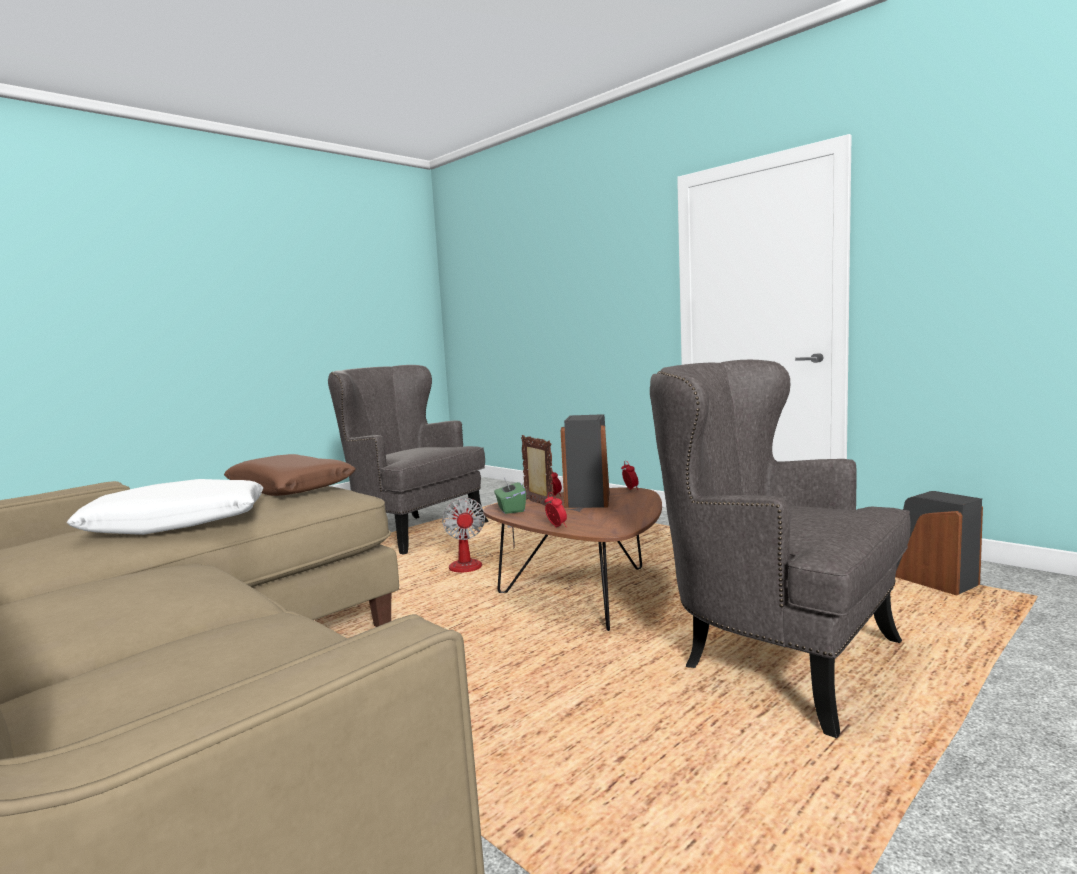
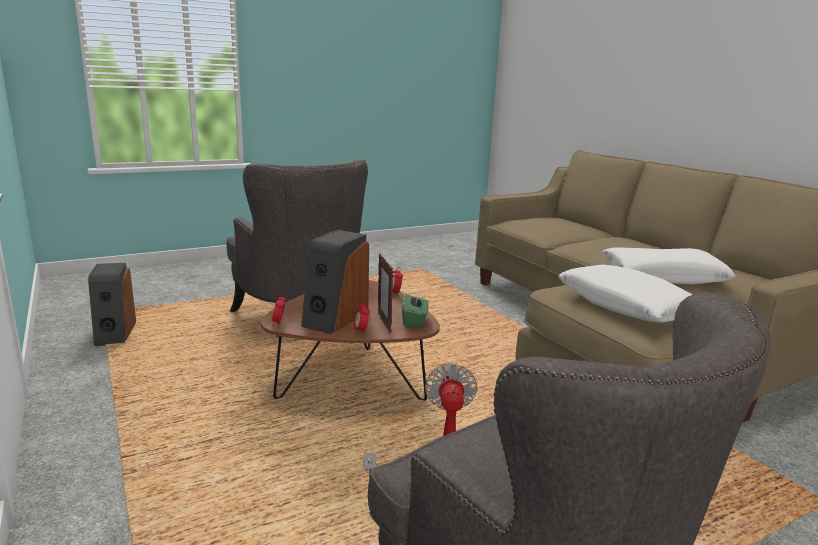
camera: 165 degrees left, 10 degrees up
(290, 488) = (626, 306): brown pillow -> white pillow

